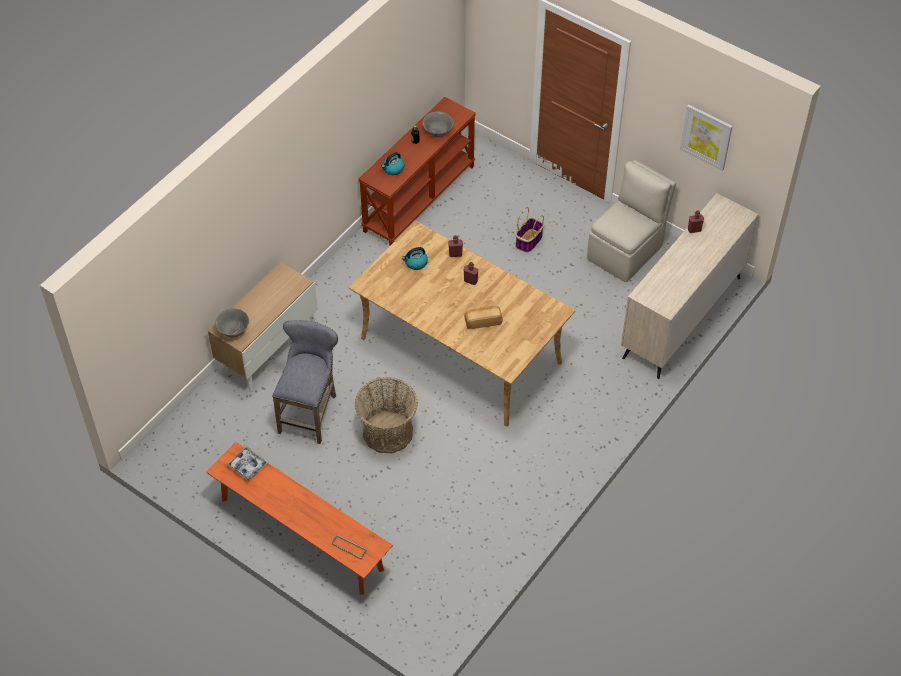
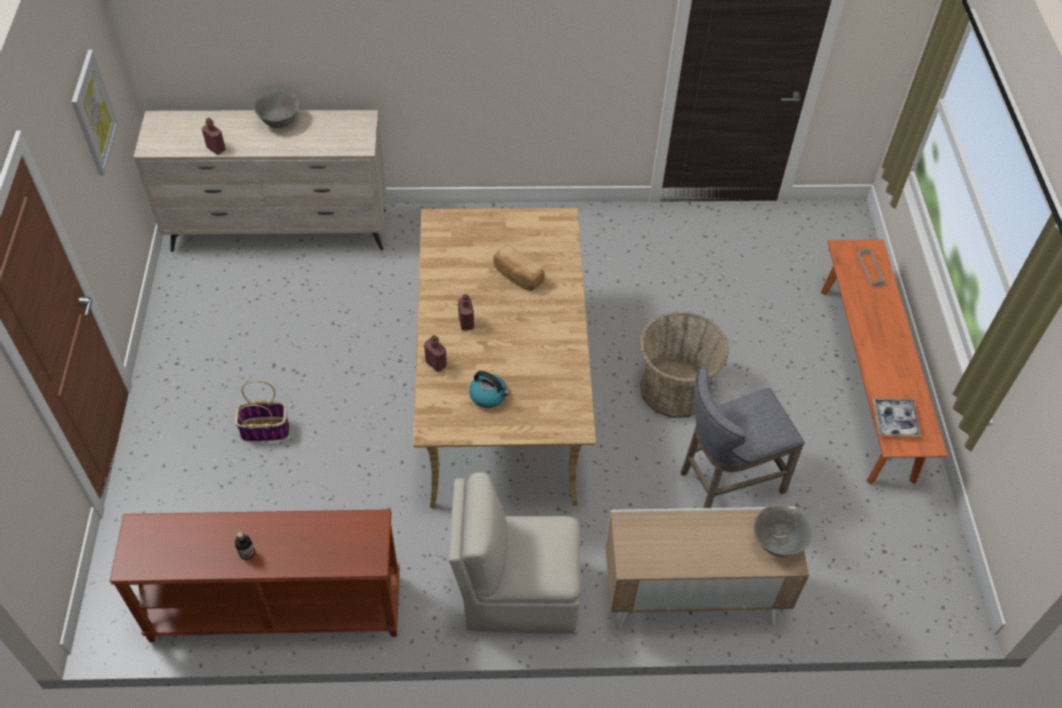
camera: 130 degrees left, 0 degrees up
(393, 169) = (331, 542): kettle -> none
(438, 132) = (206, 535): grey bowl -> grey bowl (279, 121)
(626, 251) = (210, 325): beige chair -> beige chair (517, 593)

